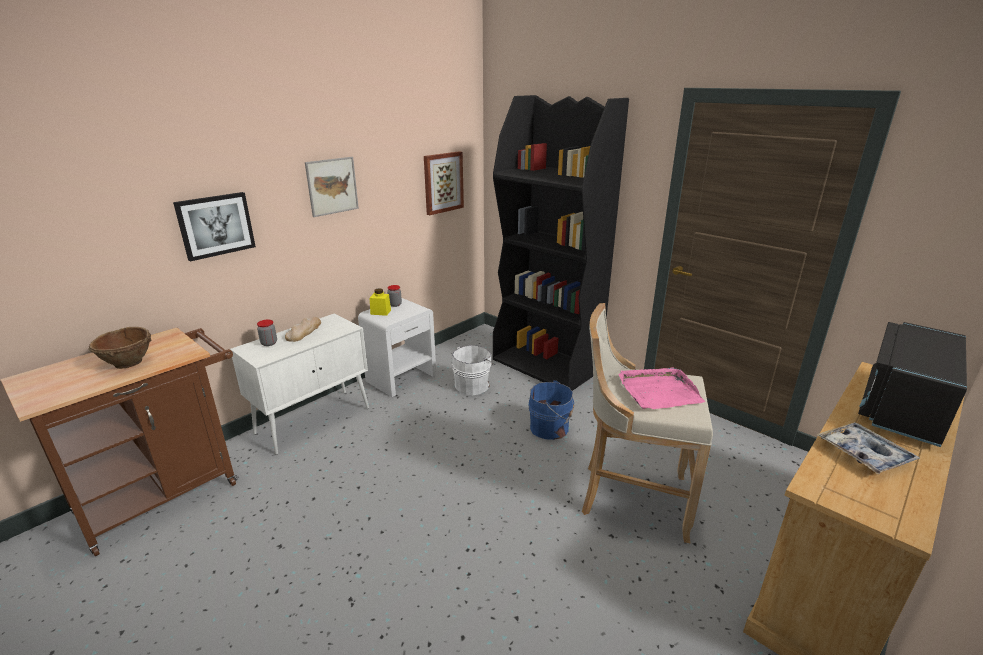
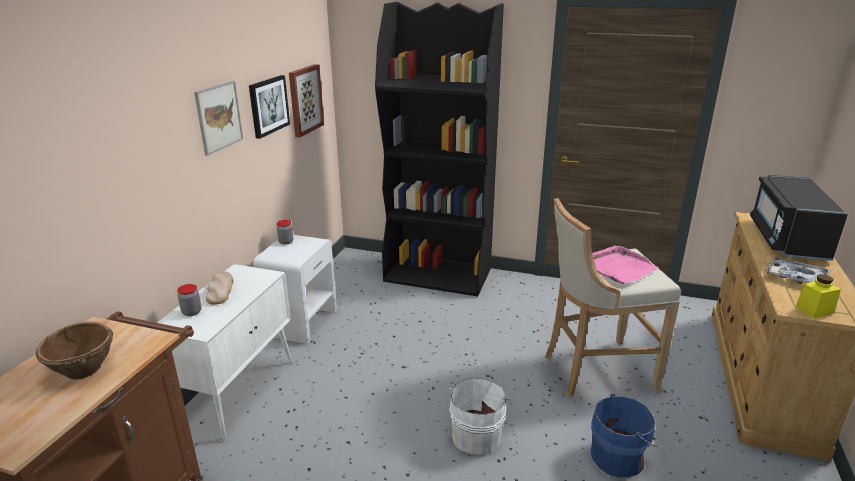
camera: 25 degrees left, 0 degrees up
(215, 225) = (119, 180): picture -> picture (268, 105)
(380, 312) = (278, 253): yellow jar -> yellow jar (814, 310)
(473, 385) = (383, 310): white bucket -> white bucket (477, 434)
(551, 428) = (487, 331): blue bucket -> blue bucket (619, 457)

